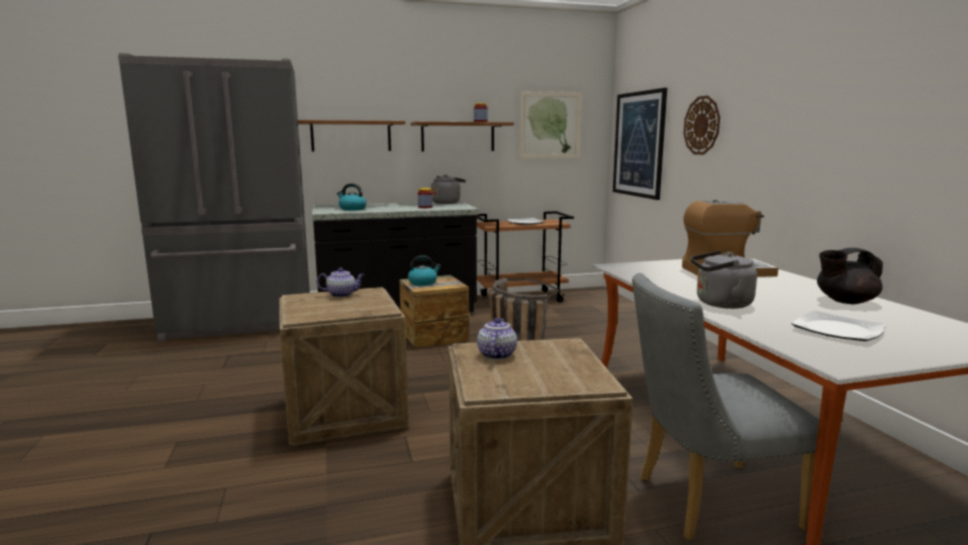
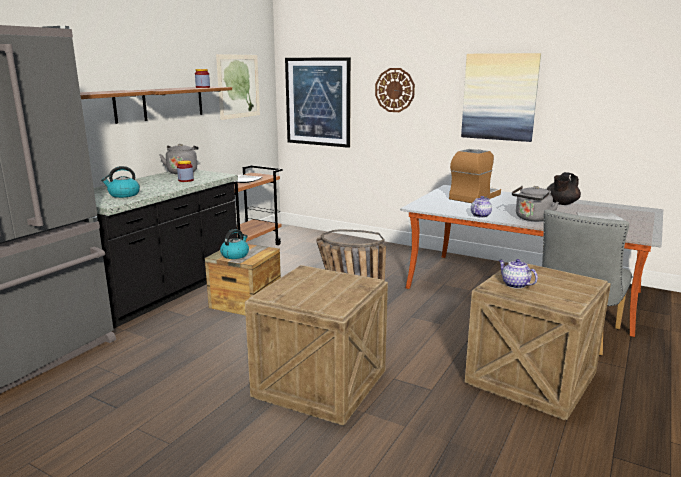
camera: 45 degrees left, 5 degrees up
(342, 295) = (297, 281): teapot -> teapot (480, 215)
(811, 128) = (499, 97): none -> picture

